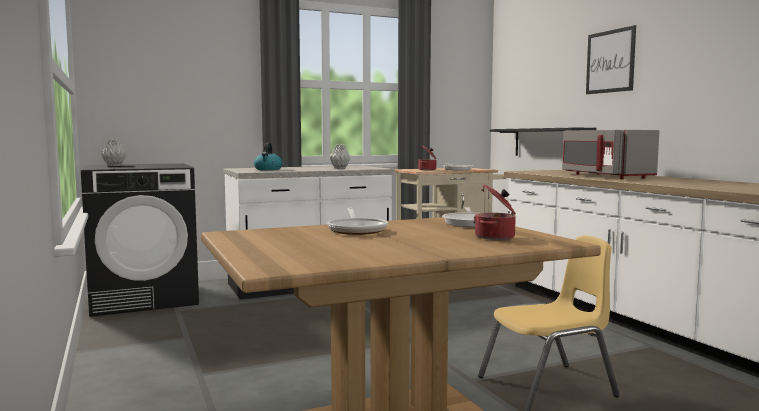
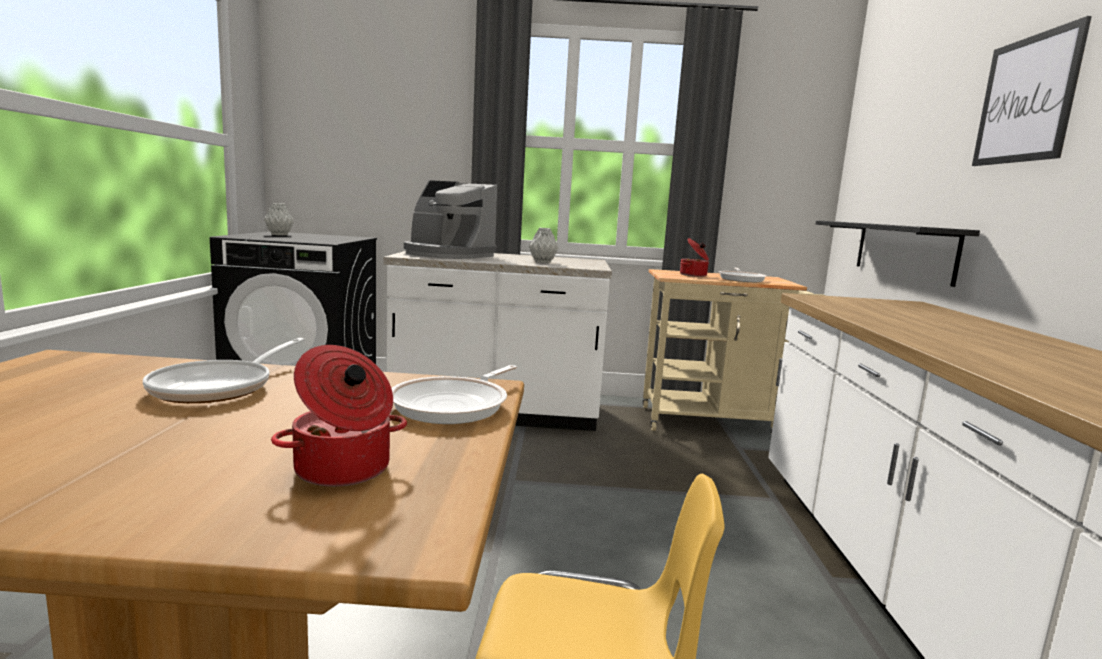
camera: 25 degrees right, 5 degrees up
(268, 169) = (447, 255): kettle -> coffee machine
(604, 176) = (935, 330): grey microwave -> none

